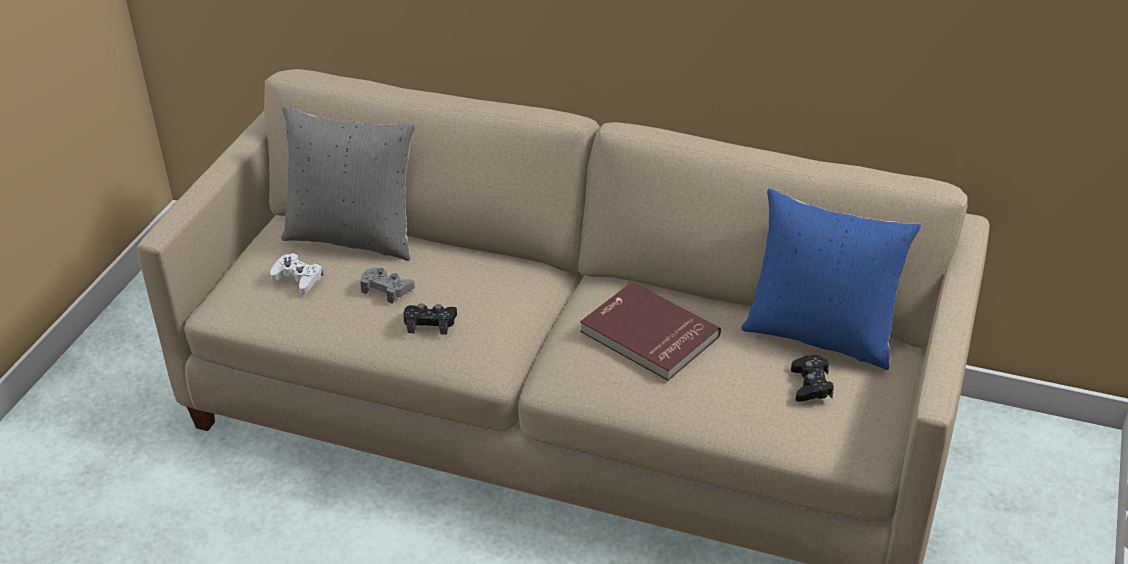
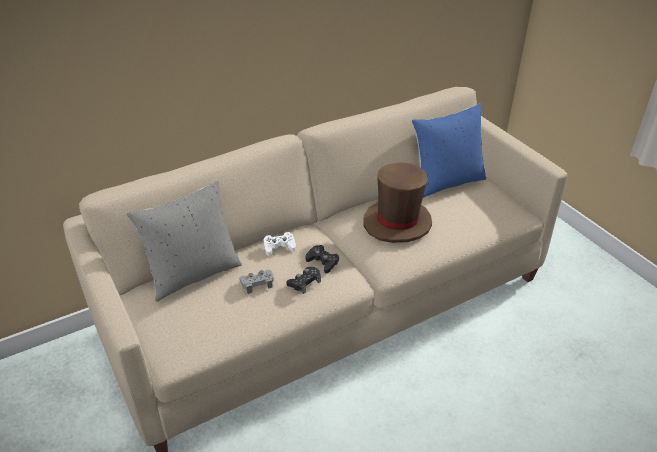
camera: 50 degrees left, 0 degrees up
(298, 278) = (200, 312): white game controller -> white game controller (279, 247)
(648, 335) = (397, 223): red book -> brown hat
(811, 384) = (475, 201): black game controller -> black game controller (322, 262)

